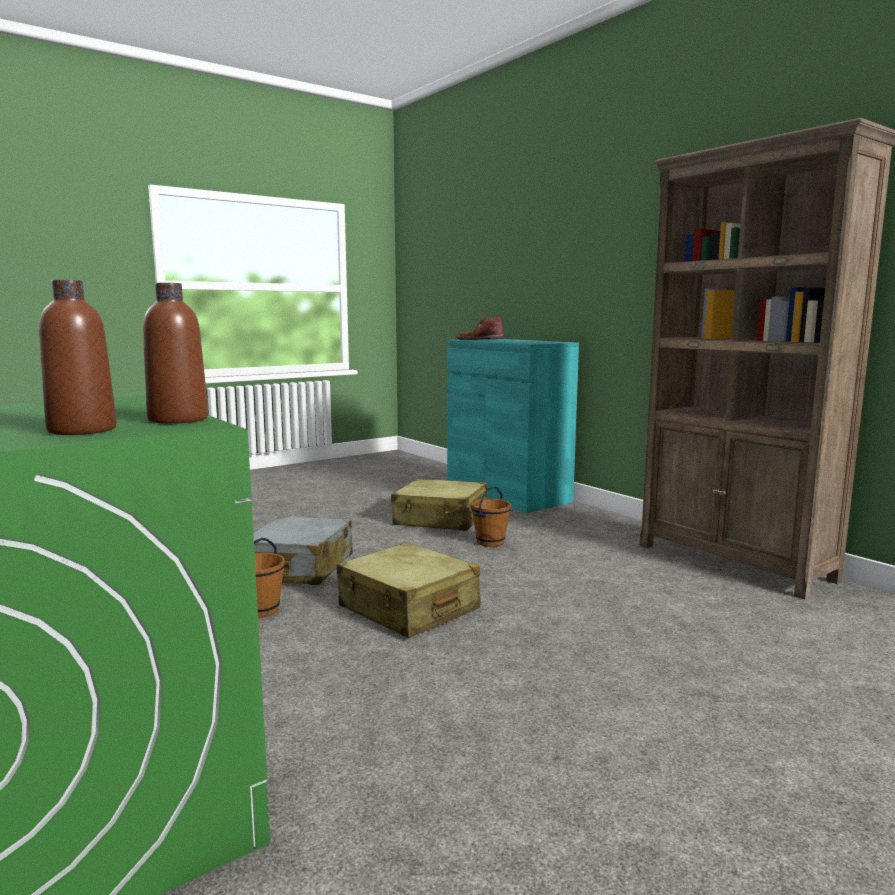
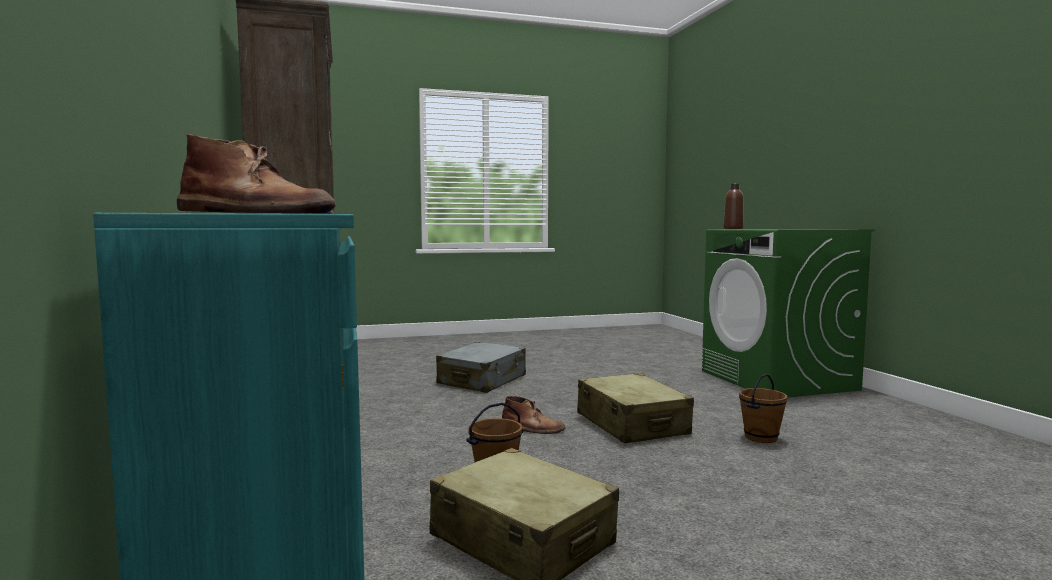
camera: 160 degrees left, 5 degrees down
(82, 430) = (755, 228): brown bottle -> none
(298, 568) = (748, 475): grey suitcase -> grey suitcase (482, 380)
(511, 587) = (533, 429): none -> brown boot

